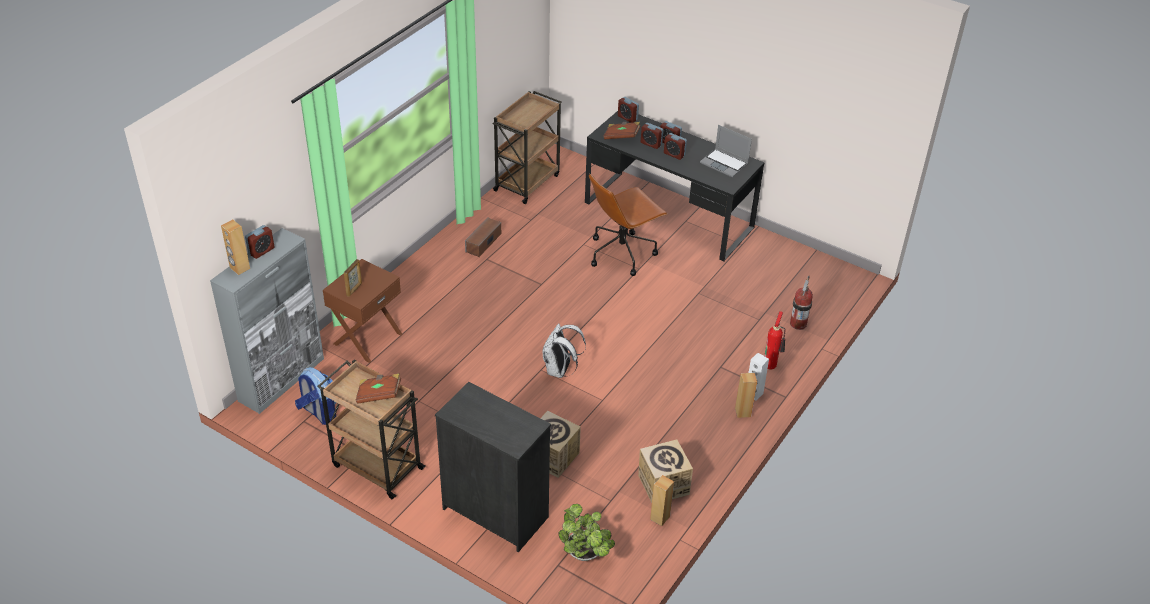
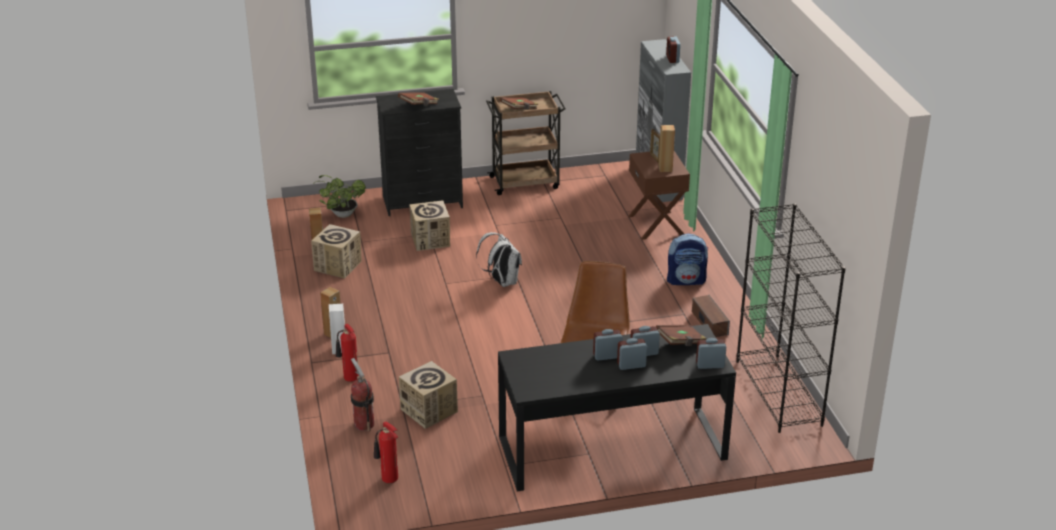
camera: 135 degrees right, 10 degrees down
(239, 268) = (663, 48): brown speaker -> brown speaker (665, 169)
(319, 412) = (605, 182): backpack -> backpack (686, 280)
(501, 411) = (419, 105): none -> brown book
(527, 182) = (779, 393): brown cart -> black bookcase
(725, 164) = (549, 376): laptop -> none
(745, 305) = (429, 410): none -> cardboard box
(820, 279) = (389, 479): none -> fire extinguisher

